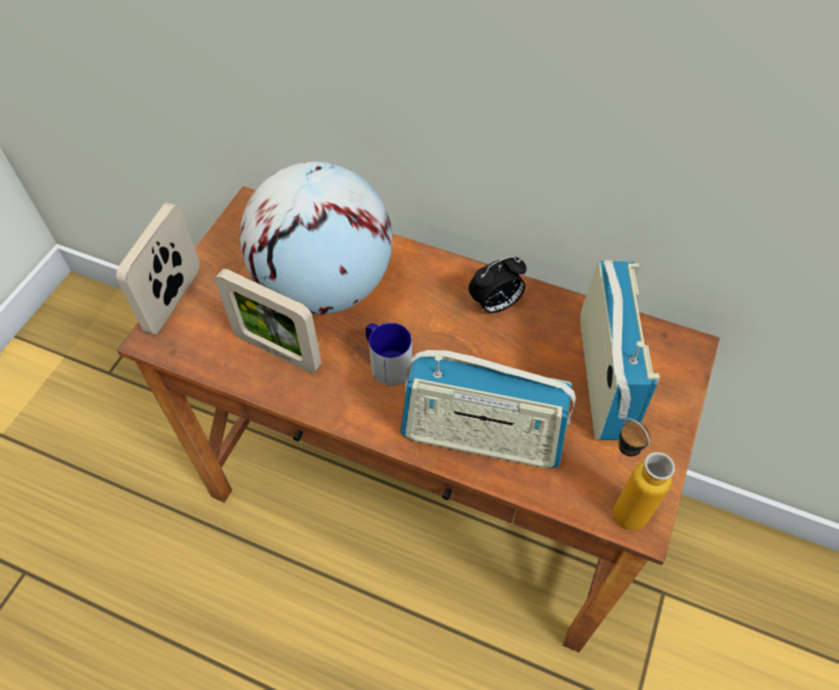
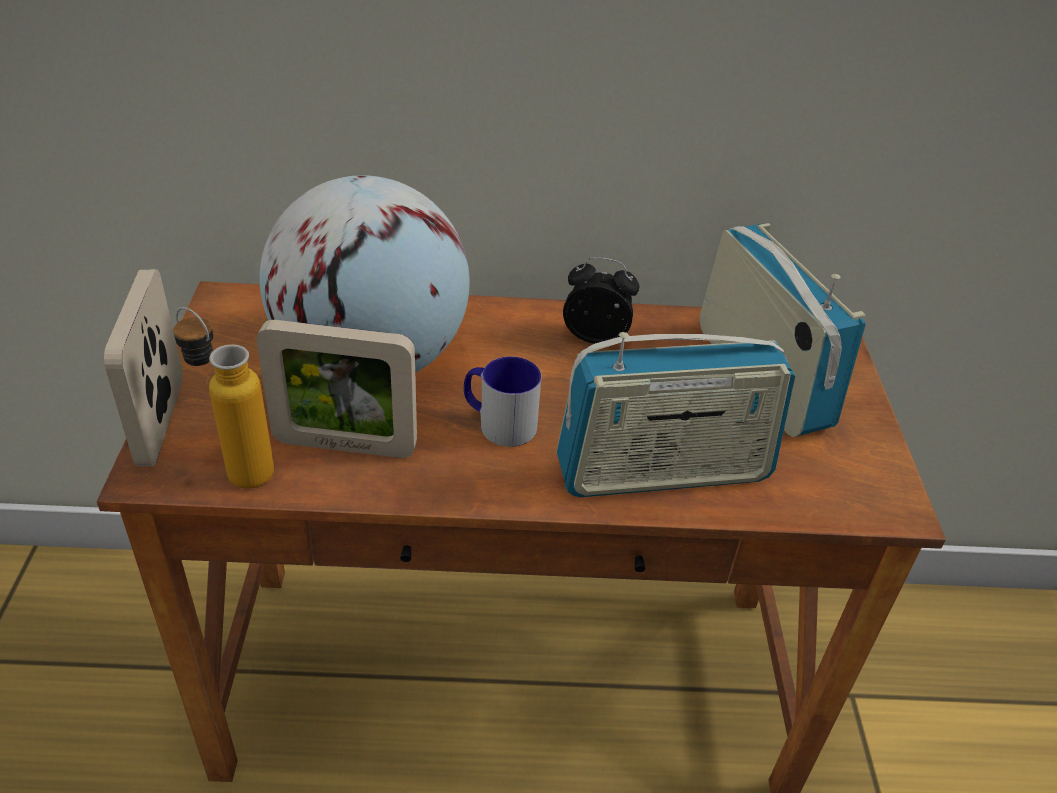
camera: 25 degrees left, 15 degrees down
(495, 305) = (596, 336): alarm clock -> alarm clock turned 120 degrees counterclockwise
(619, 503) = (860, 495): bottle -> bottle (237, 466)

